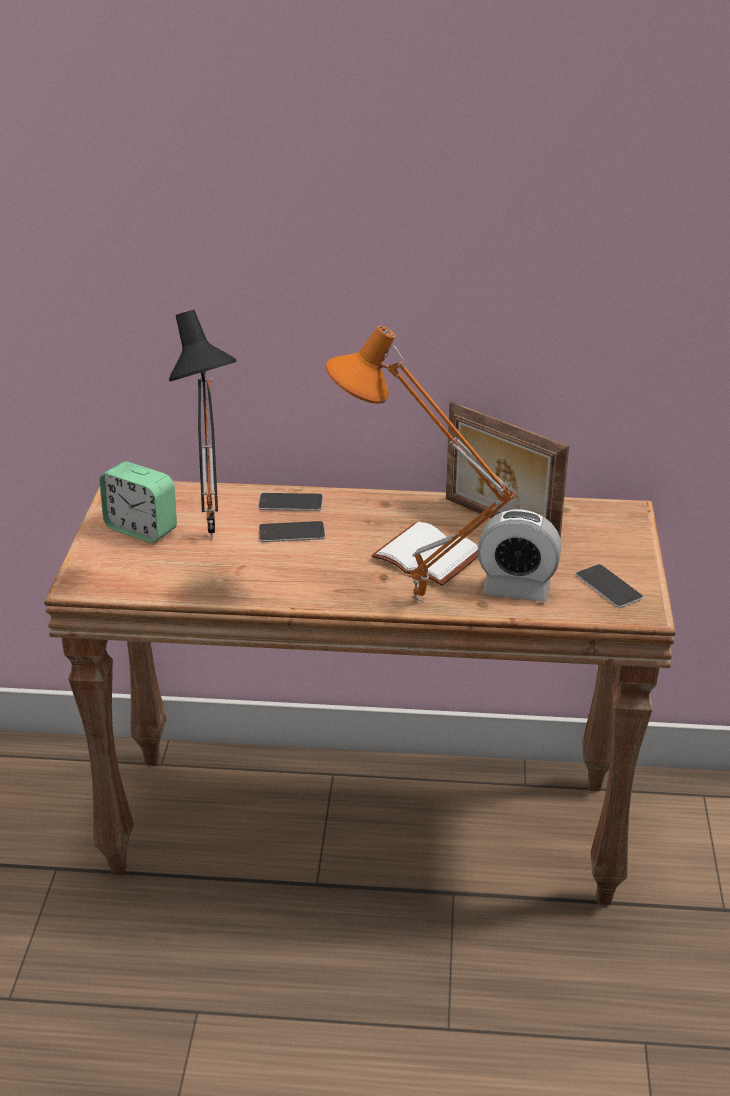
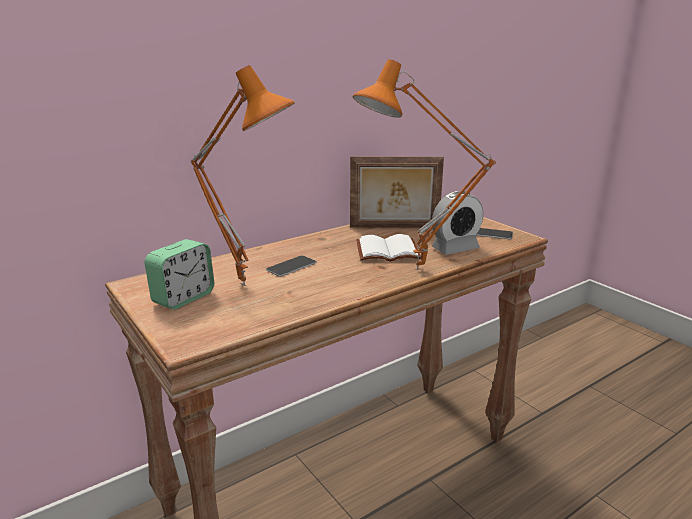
camera: 40 degrees left, 10 degrees down
(141, 529) = (183, 298): alarm clock -> alarm clock turned 45 degrees counterclockwise
(217, 536) = (246, 283): black table lamp -> orange table lamp
(290, 502) = (265, 254): phone -> none

